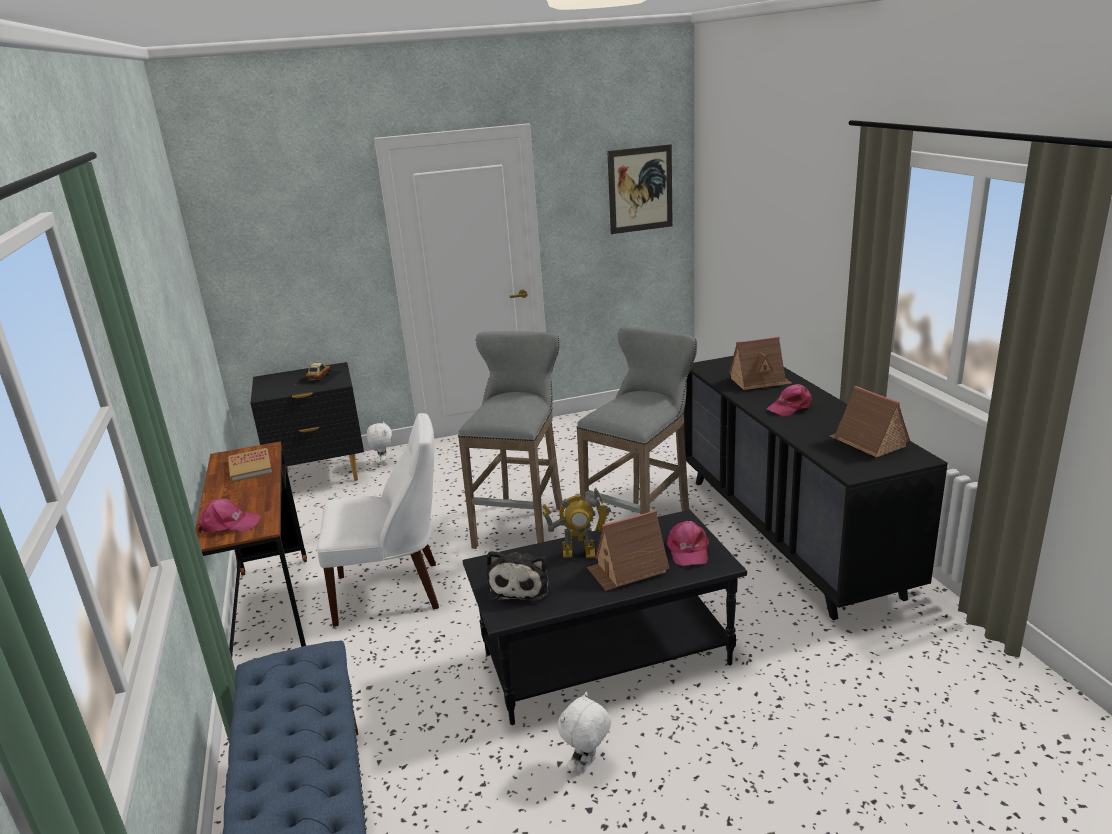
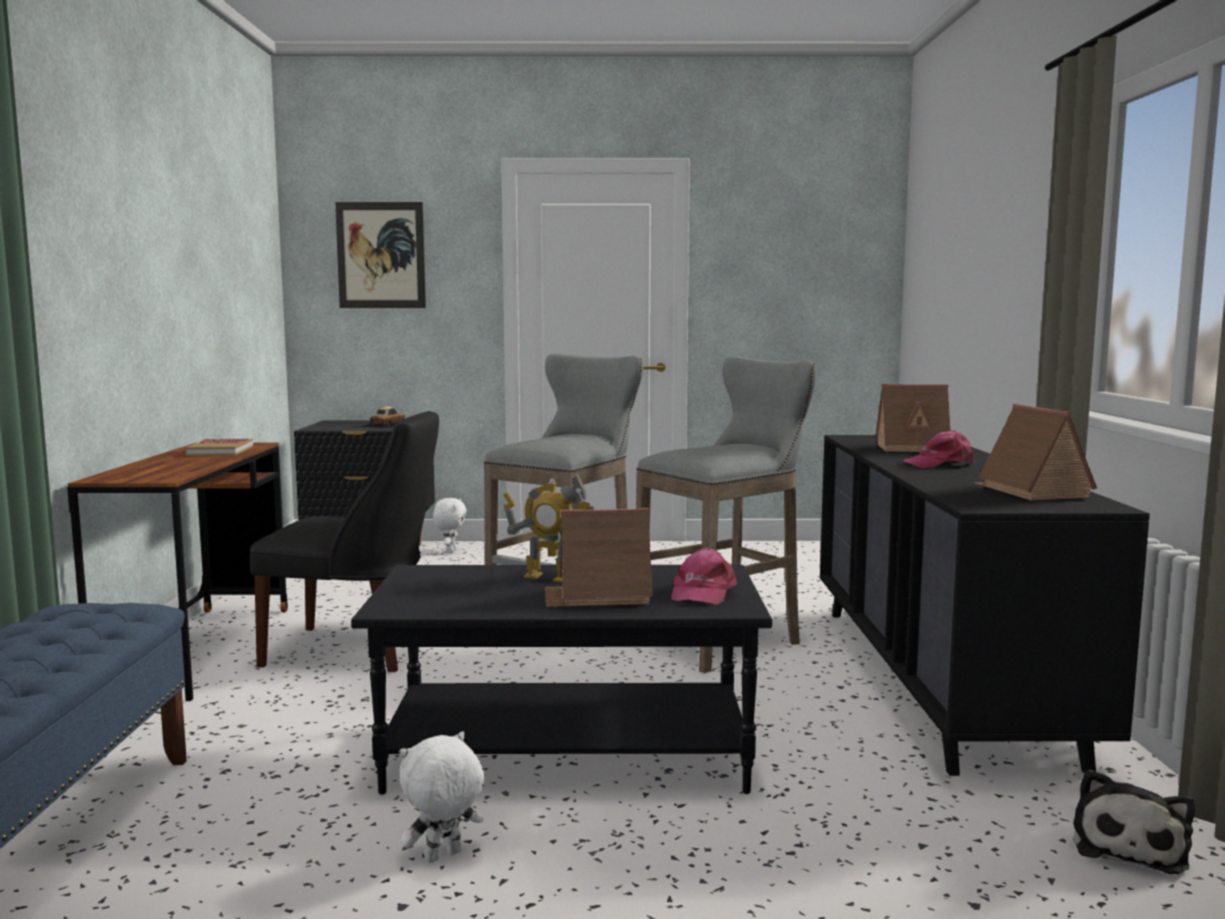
camera: 15 degrees right, 15 degrees down
(229, 524) = (136, 474): pink cap -> none
(393, 592) = (356, 650): white chair -> black chair
(521, 586) = (440, 590): plush toy -> plush toy (1129, 846)
(640, 189) = (828, 254): picture -> picture (381, 255)

